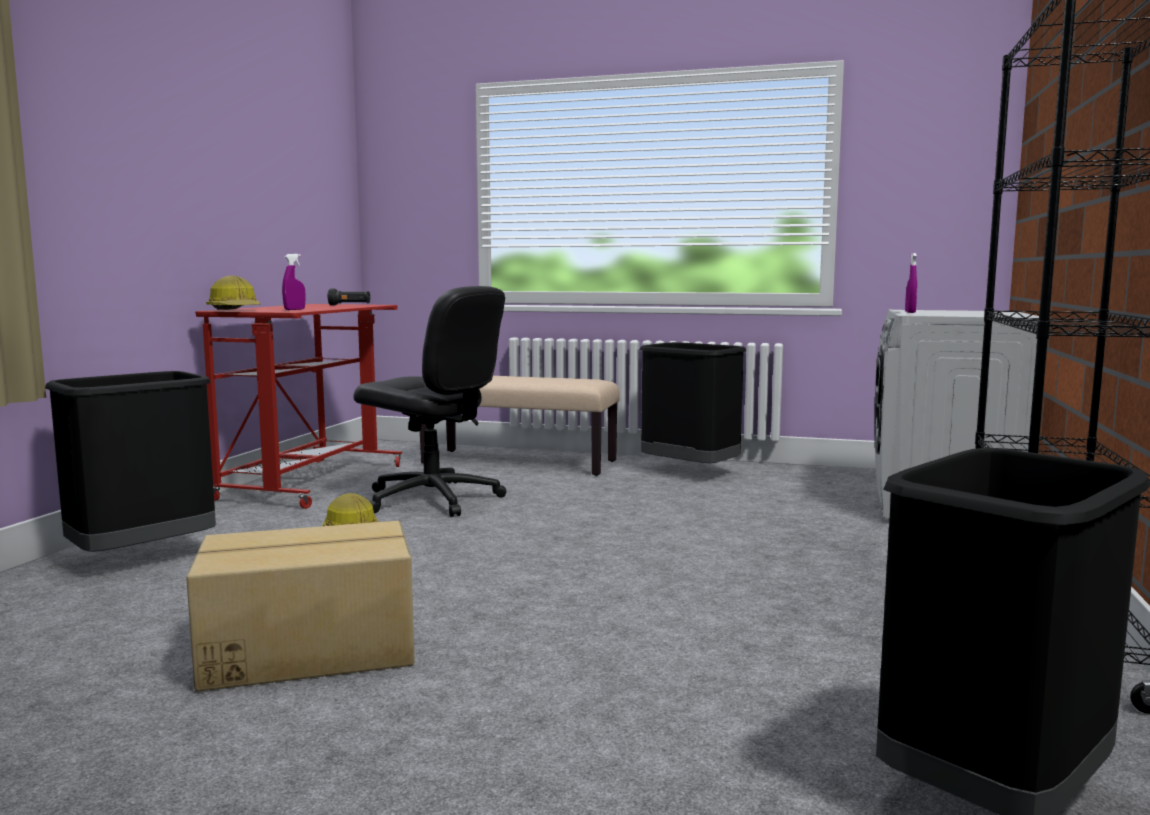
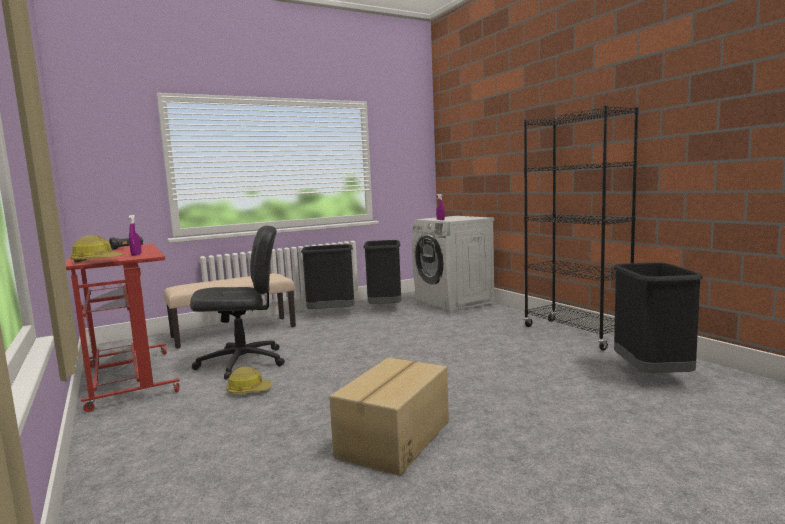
camera: 45 degrees left, 0 degrees up
(143, 557) = (153, 453): black trash can -> black trash can (385, 308)

